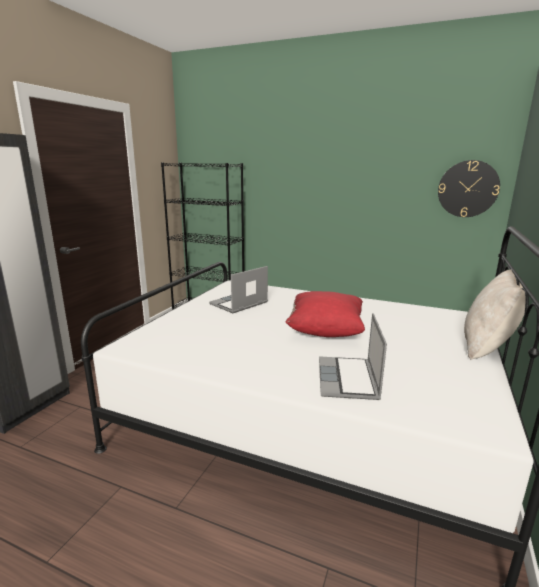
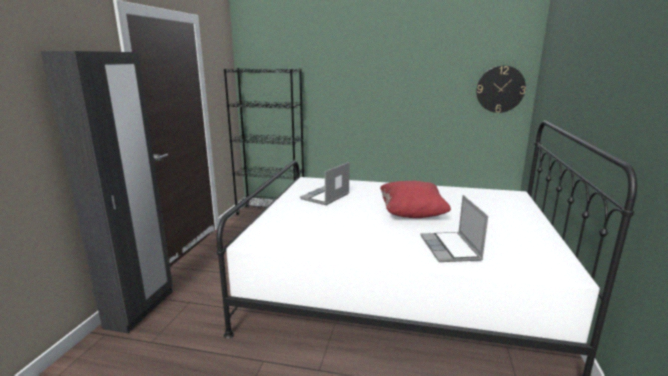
camera: 10 degrees left, 0 degrees up
(487, 347) = (538, 216): beige pillow -> none

